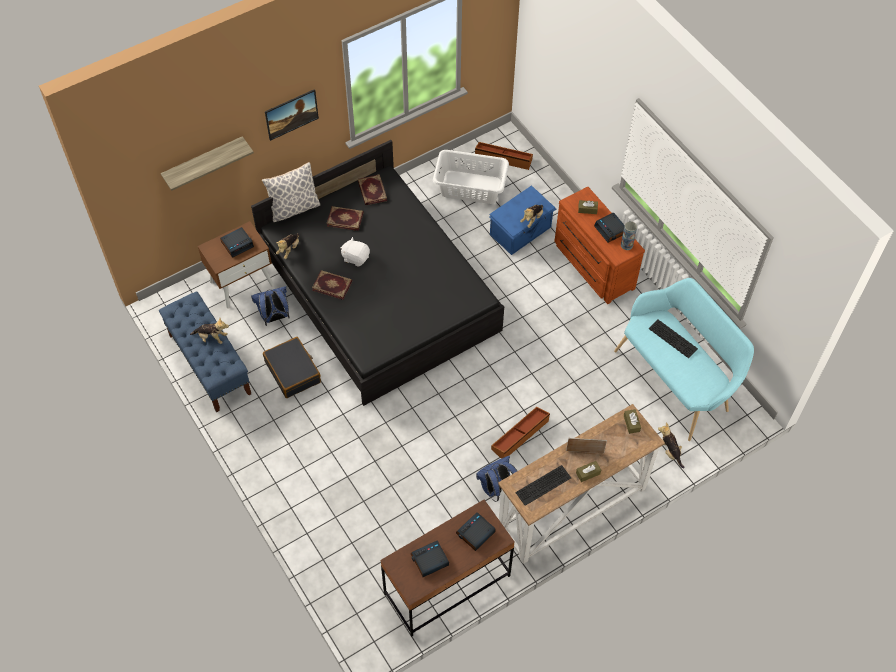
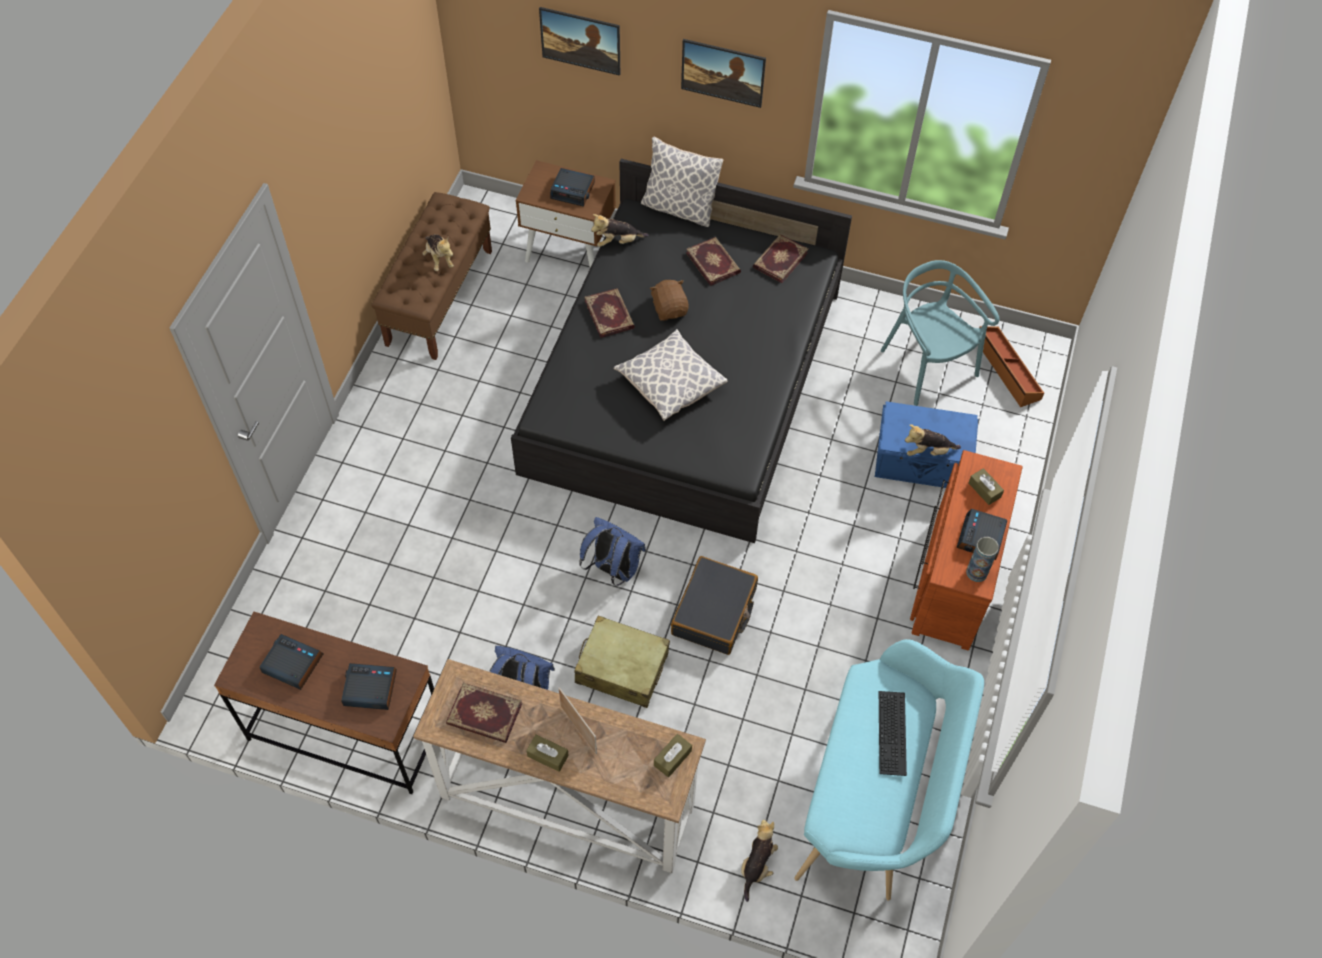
camera: 50 degrees right, 0 degrees up
(203, 163) = (581, 53): shelf -> picture
(209, 364) = (439, 297): blue bench -> brown bench
(275, 317) = (554, 311): blue backpack -> blue backpack (613, 569)
(293, 372) = (499, 377): black suitcase -> black suitcase (714, 612)
(355, 257) = (670, 309): white plush toy -> brown plush toy
(402, 290) = (670, 384): none -> pillow
(470, 187) = (927, 366): white laundry basket -> turquoise chair
(520, 435) = (621, 668): brown storage box -> beige suitcase
(543, 486) = (484, 715): keyboard -> book

